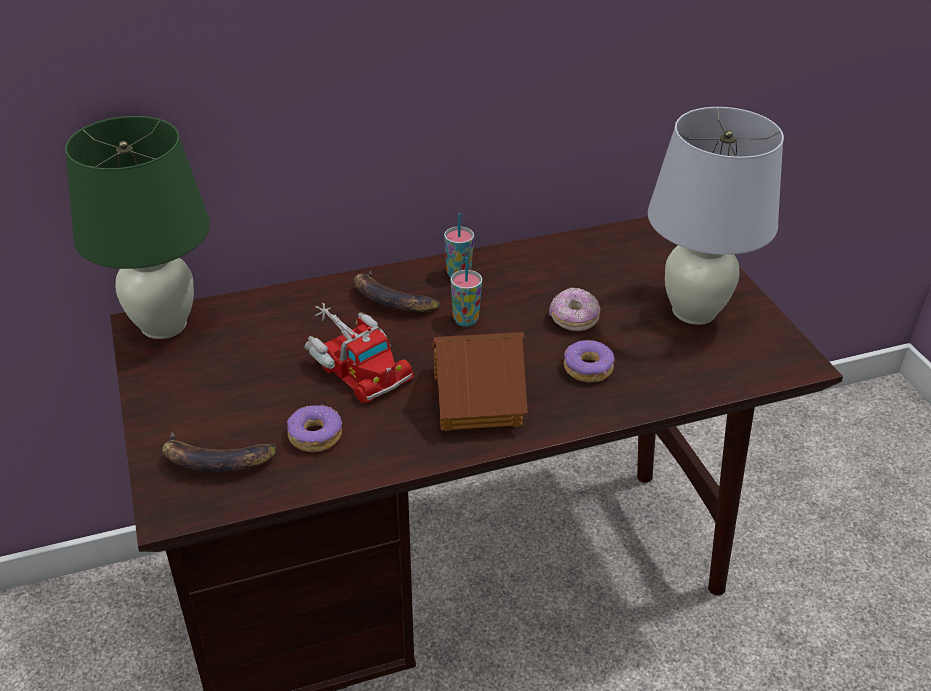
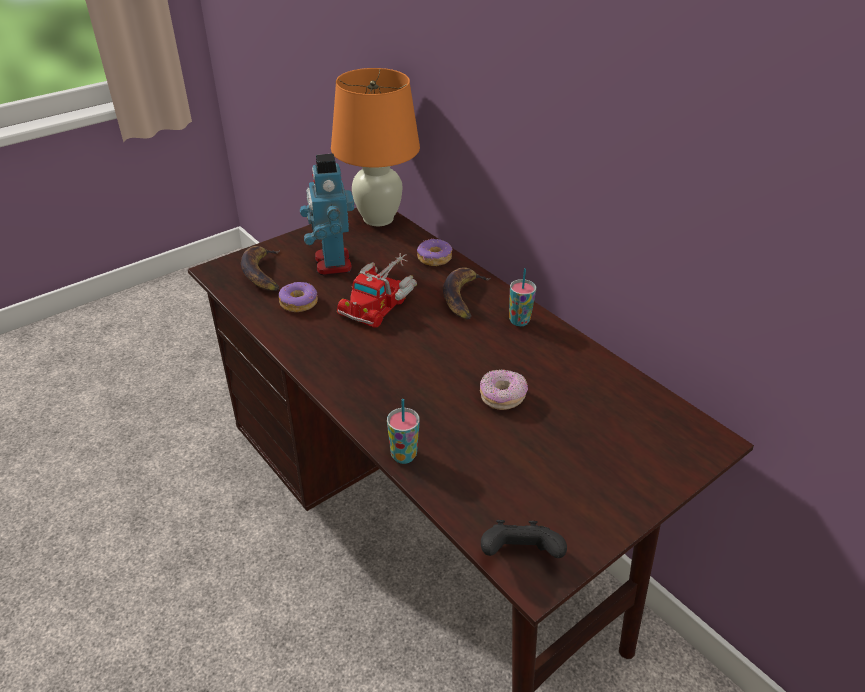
camera: 70 degrees right, 0 degrees up
(163, 326) = (378, 219): green table lamp -> orange table lamp
(243, 389) = (332, 263): none -> toy robot
(465, 320) = (462, 338): cup -> cup (403, 455)
(475, 399) = (369, 364): toy house -> none
(588, 369) = (438, 418): donut -> donut (434, 258)
(693, 311) = (568, 477): white table lamp -> none
(775, 364) = (519, 555): none -> black game controller

